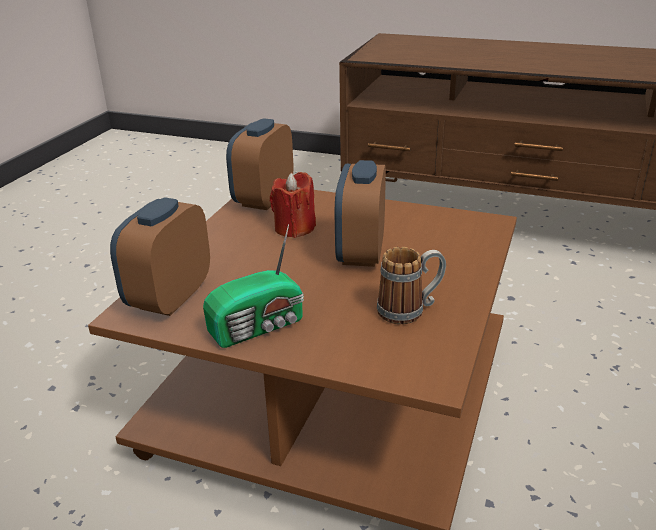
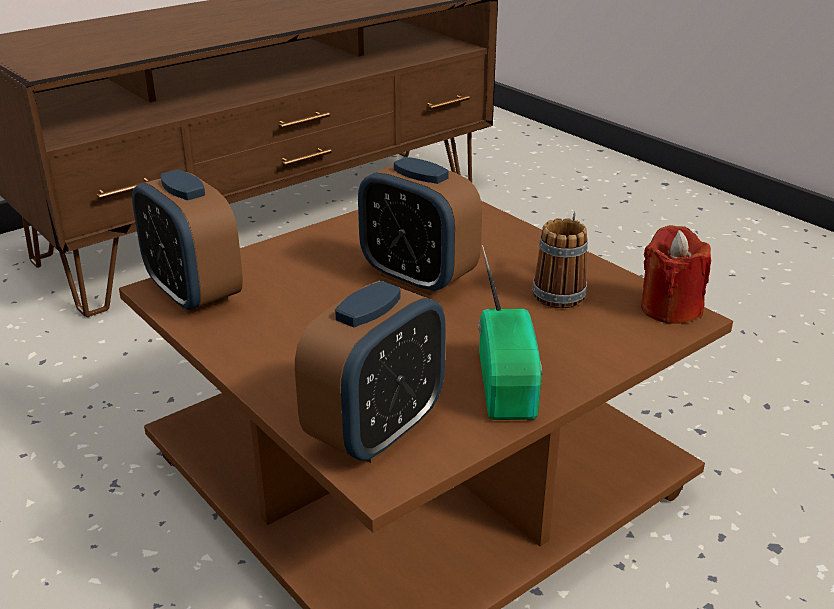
camera: 60 degrees left, 0 degrees up
(169, 298) = (376, 431): alarm clock -> alarm clock turned 105 degrees counterclockwise
(294, 228) = (305, 297): red candle -> red candle (670, 309)

